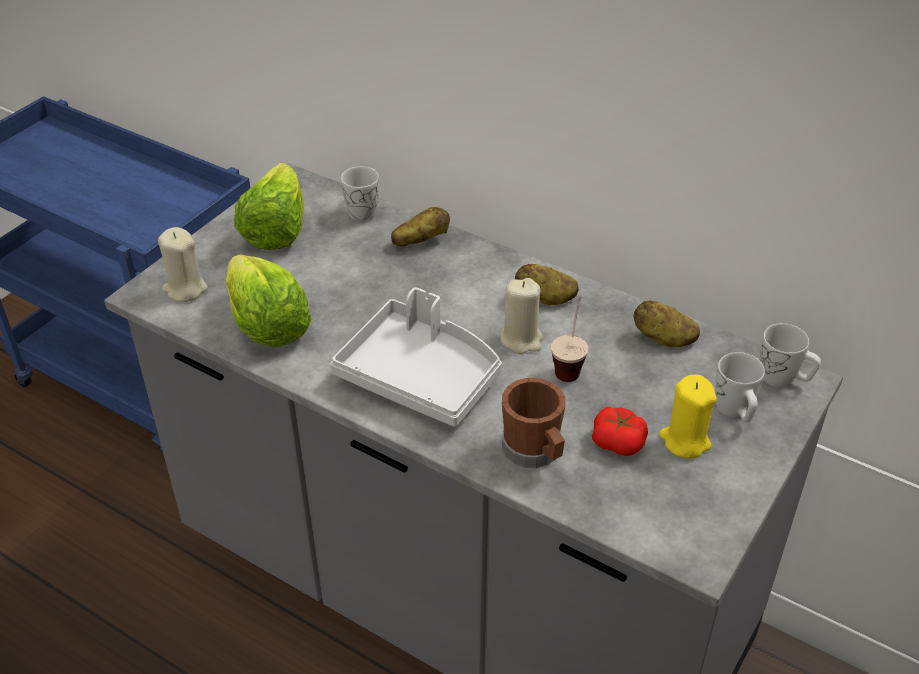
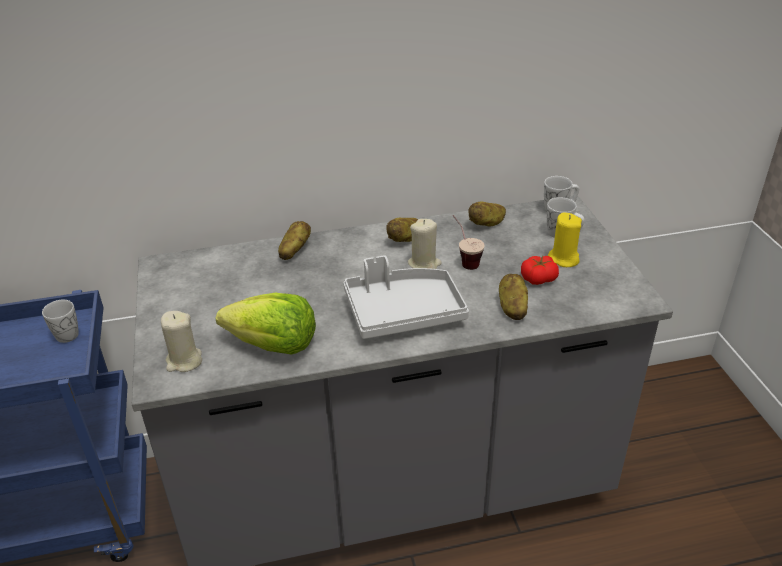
camera: 45 degrees left, 5 degrees down
(276, 230) = (193, 295): lettuce -> none
(362, 209) = (232, 254): white mug -> white mug (64, 333)
(534, 452) = (512, 307): brown mug -> potato

